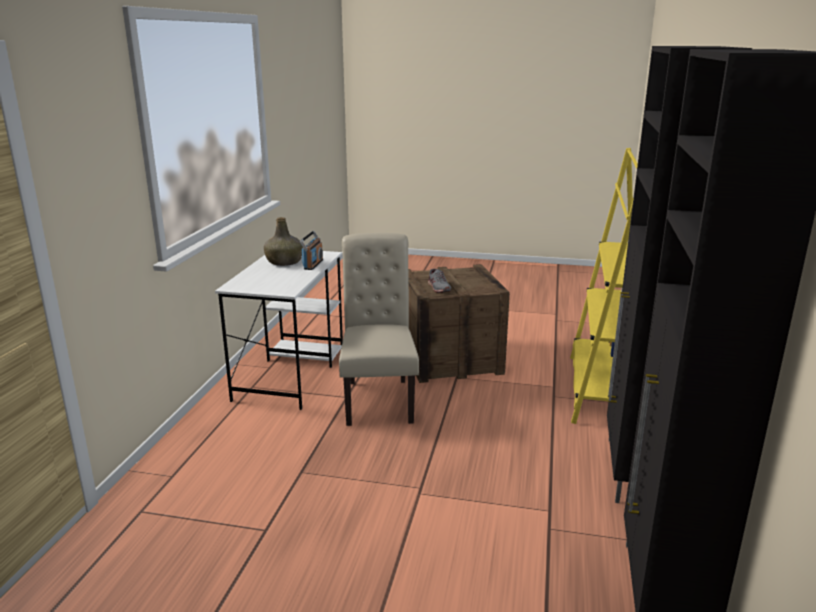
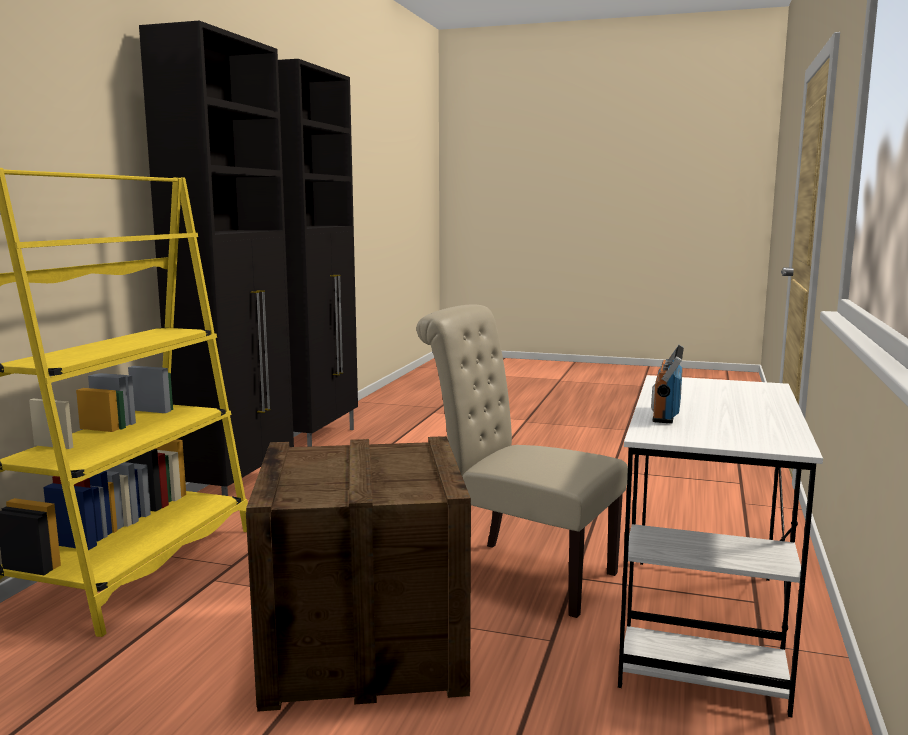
camera: 175 degrees left, 10 degrees down
(284, 262) = (735, 420): green bottle -> none
(378, 398) = (519, 573): beige chair -> beige chair turned 120 degrees clockwise
(438, 287) = (399, 460): grey shoe -> none

